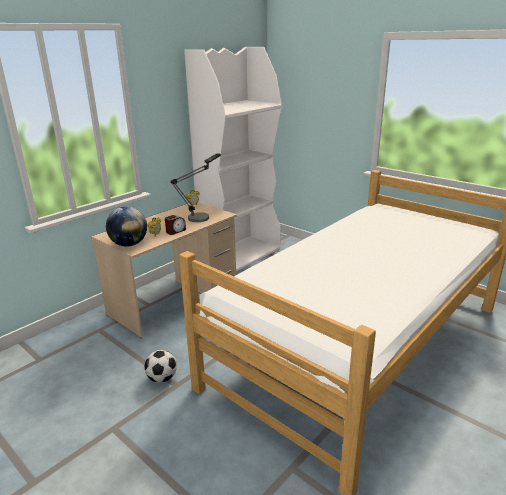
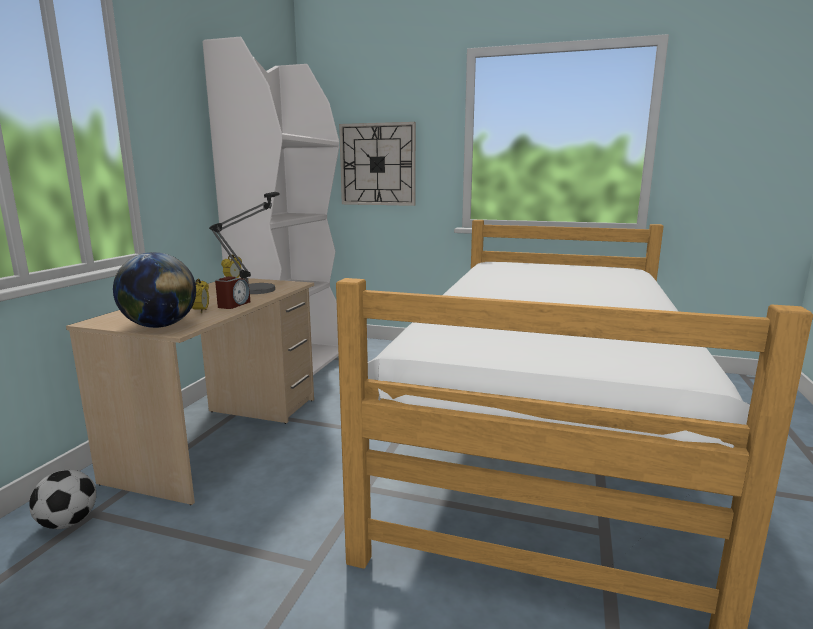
camera: 25 degrees left, 10 degrees down
(162, 378) = (276, 562): football -> football (68, 523)
(315, 117) = (377, 164): none -> wall clock

